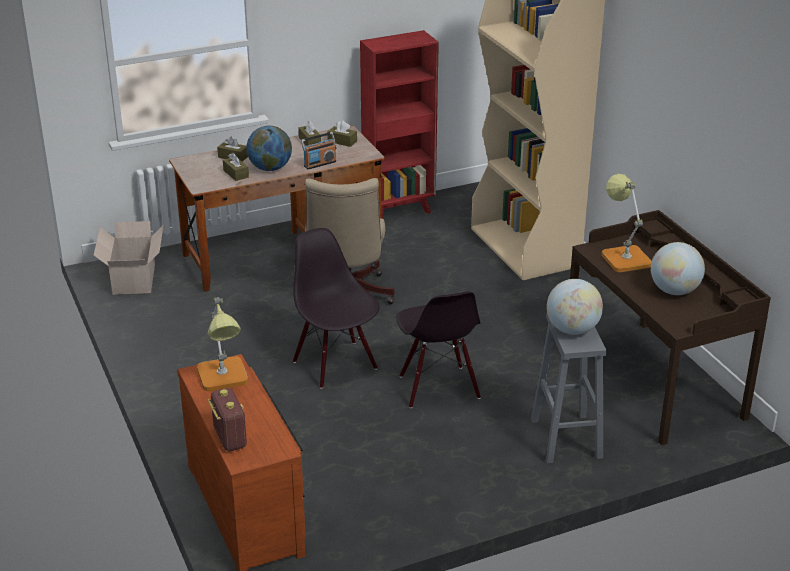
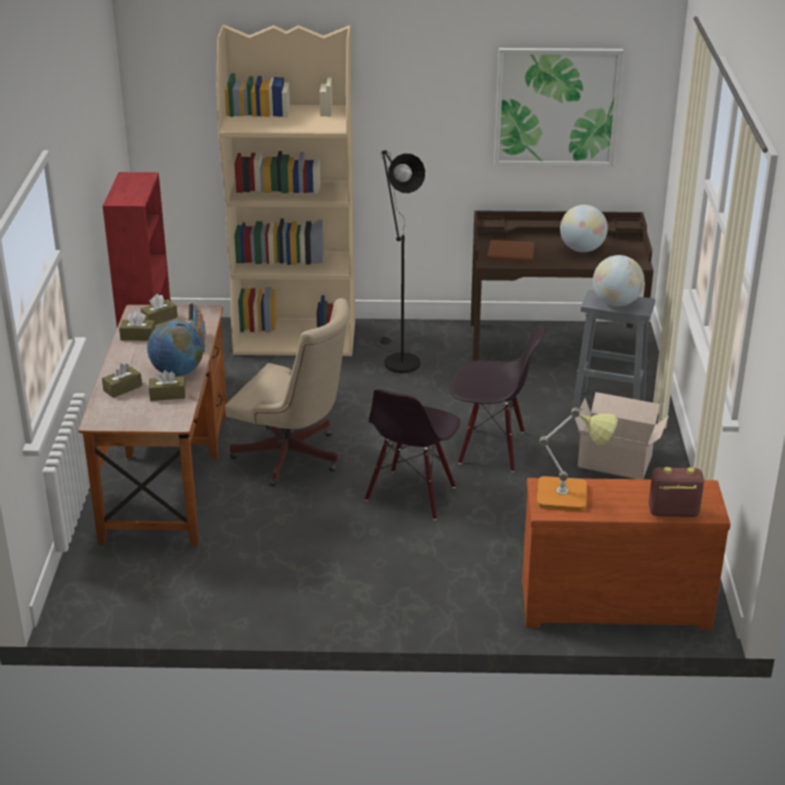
camera: 65 degrees left, 0 degrees up
(133, 280) = (119, 594): cardboard box -> cardboard box (617, 462)
(336, 364) = (411, 494): black chair -> black chair turned 60 degrees counterclockwise
(538, 304) = (398, 360): none -> black floor lamp
(623, 257) = (512, 253): table lamp -> brown book
(729, 138) = (557, 107): none -> picture

